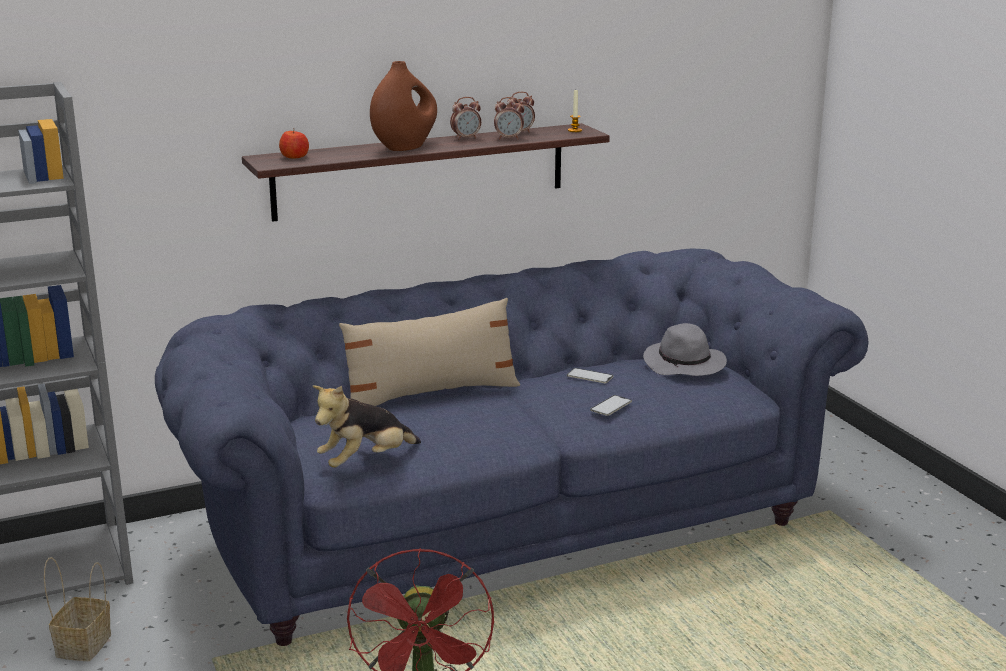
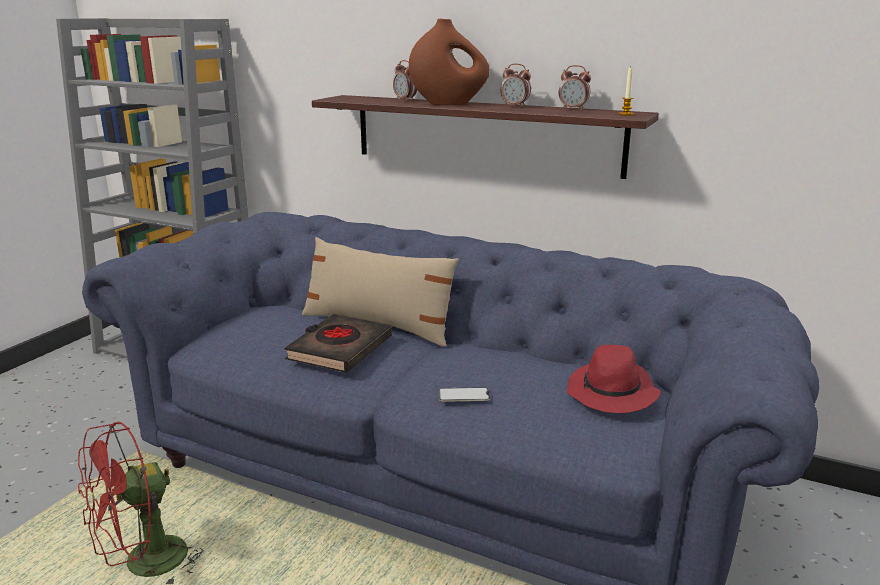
camera: 50 degrees right, 0 degrees up
(83, 644) = (125, 403): basket -> none
(295, 157) = (362, 98): apple -> none
(365, 461) = (227, 347): plush toy -> none
(462, 419) = (339, 349): none -> black book
(509, 138) = (546, 110): alarm clock -> alarm clock (405, 100)
(590, 376) = (506, 363): phone -> none
(685, 365) = (612, 393): grey hat -> red hat

